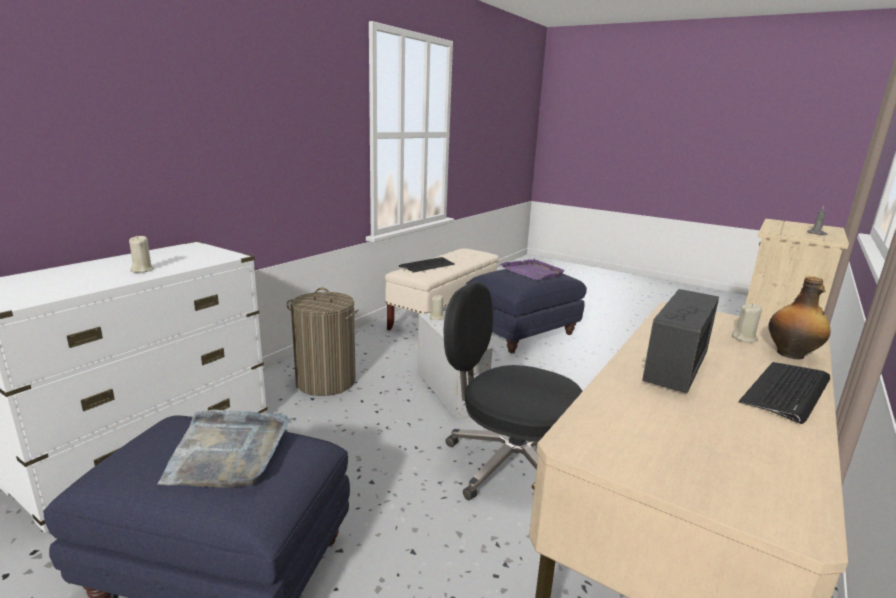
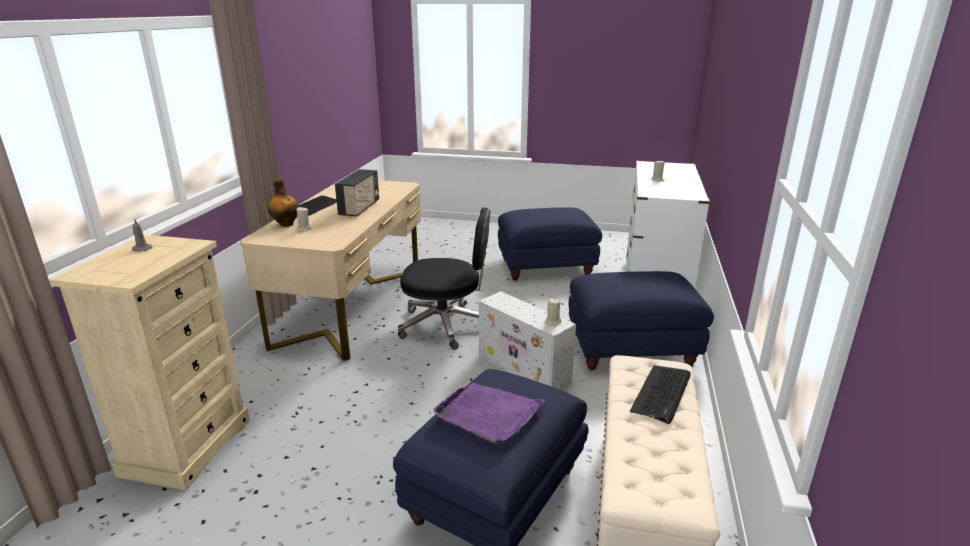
camera: 160 degrees right, 5 degrees up
(228, 451) = (542, 214): grey tray -> none
(325, 382) = (632, 349): laundry basket -> blue ottoman

